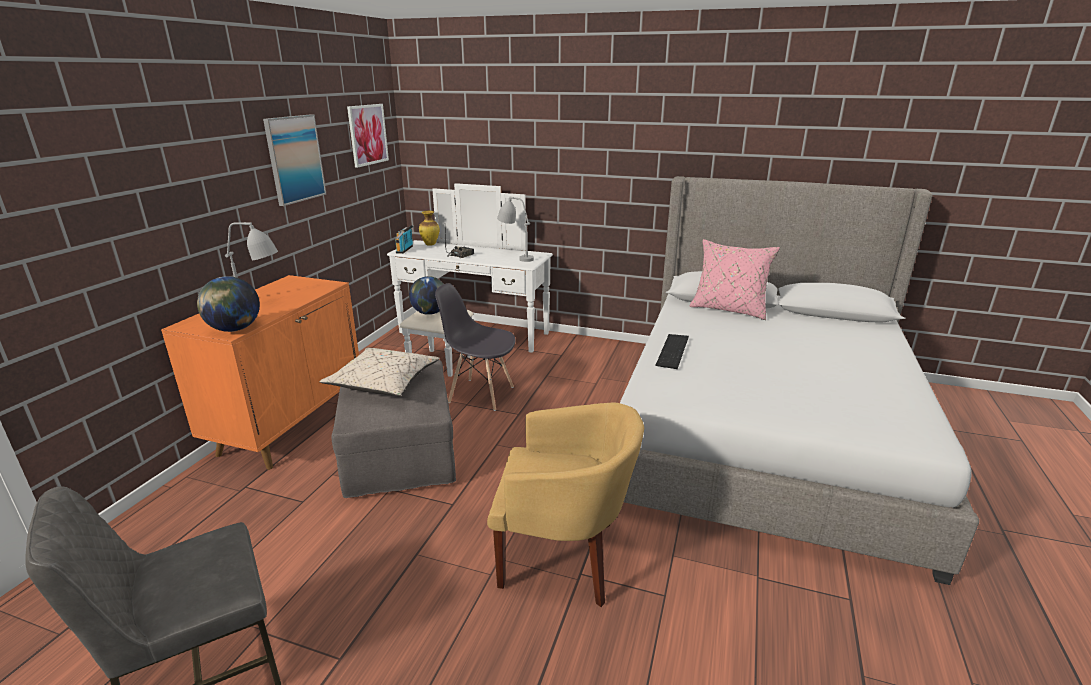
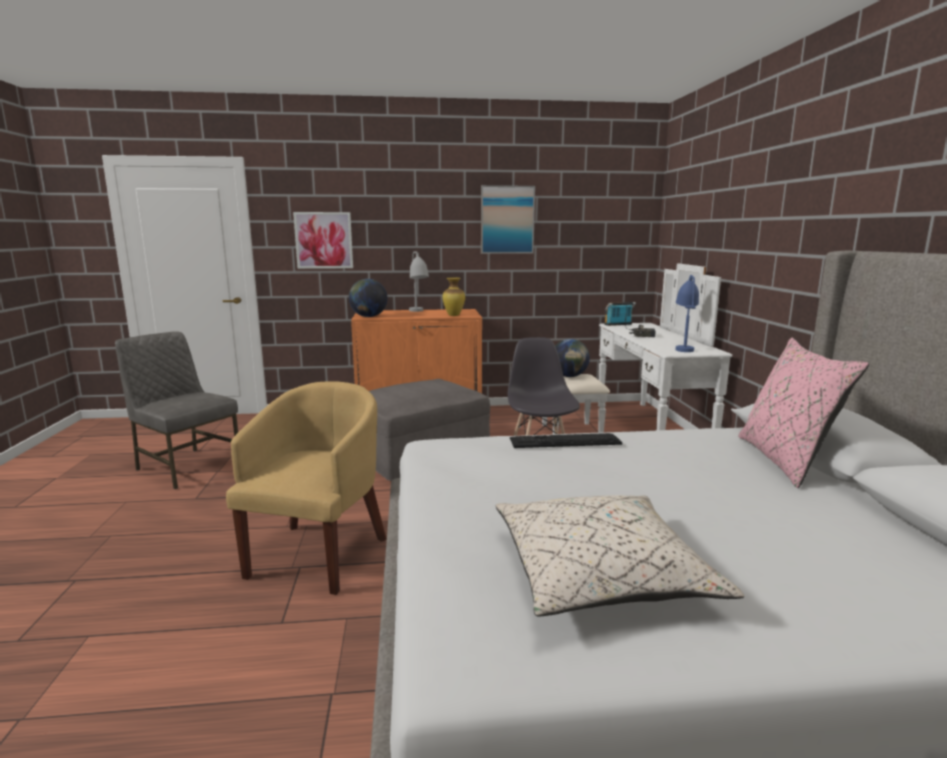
camera: 65 degrees right, 10 degrees down
(368, 134) = (608, 210): picture -> picture (324, 240)
(383, 383) = (417, 387): beige pillow -> beige pillow (600, 574)
(430, 244) = (648, 326): vase -> vase (453, 315)
(515, 256) = (683, 346): grey table lamp -> blue table lamp
(564, 557) = (319, 554): yellow armchair -> yellow armchair turned 150 degrees counterclockwise

